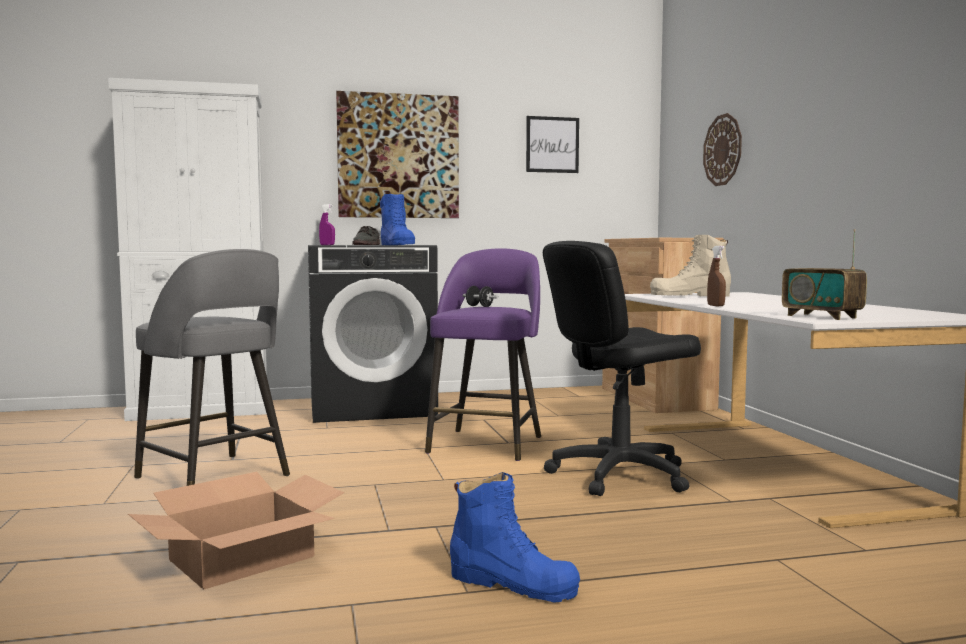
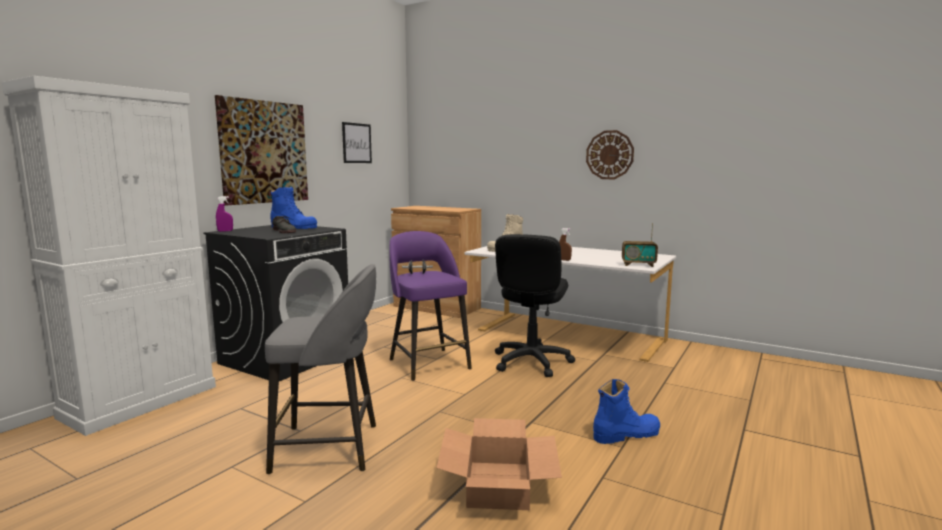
camera: 45 degrees left, 5 degrees up
(723, 150) = (476, 156): wall clock -> wall clock (609, 155)

